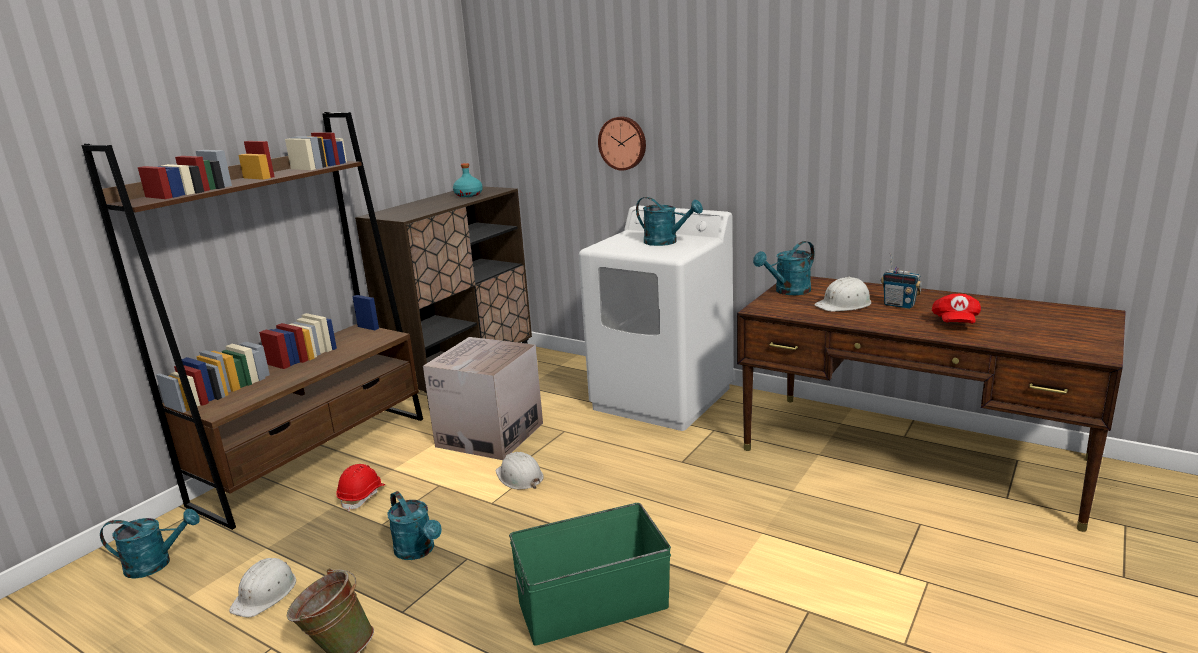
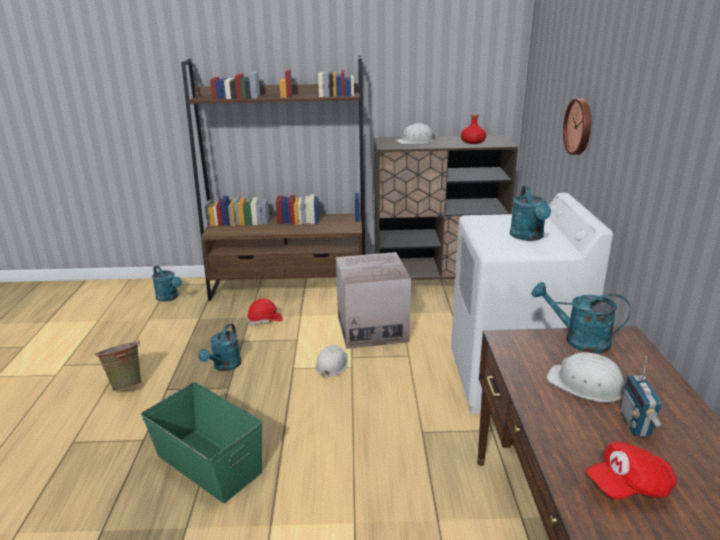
camera: 55 degrees right, 5 degrees up
(265, 593) = (161, 338): white hard hat -> white hard hat (416, 141)
(468, 195) = (472, 142): turquoise bottle -> red bottle

